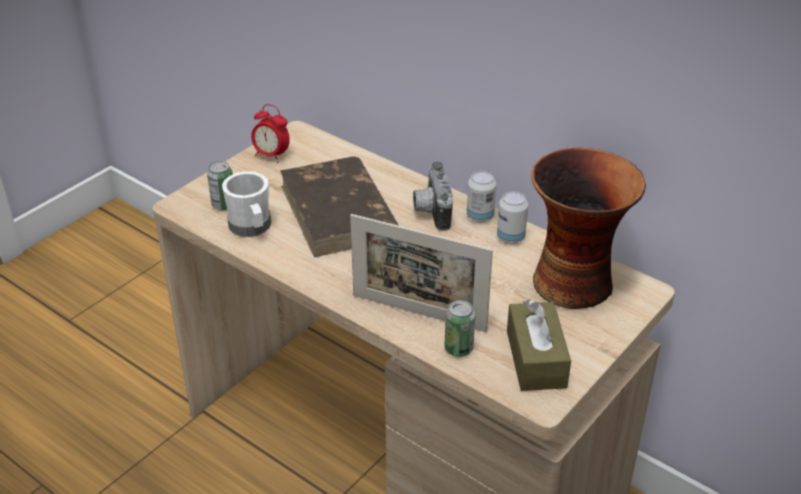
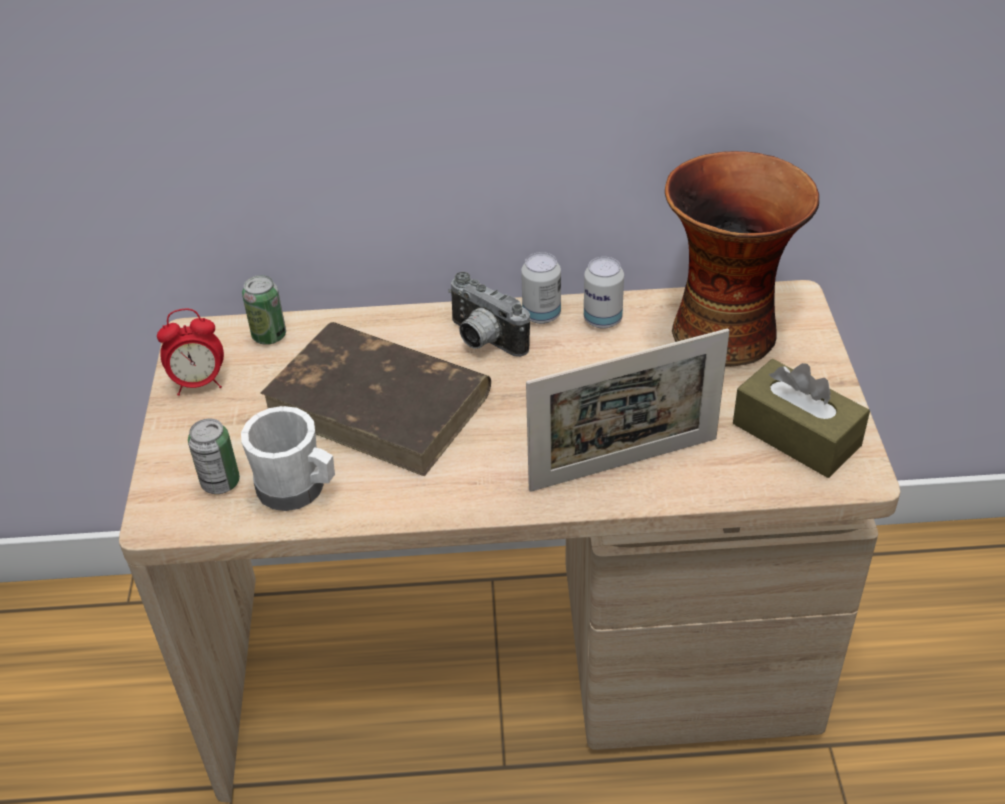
camera: 40 degrees left, 5 degrees up
(458, 349) = (714, 475): can -> can (269, 336)

